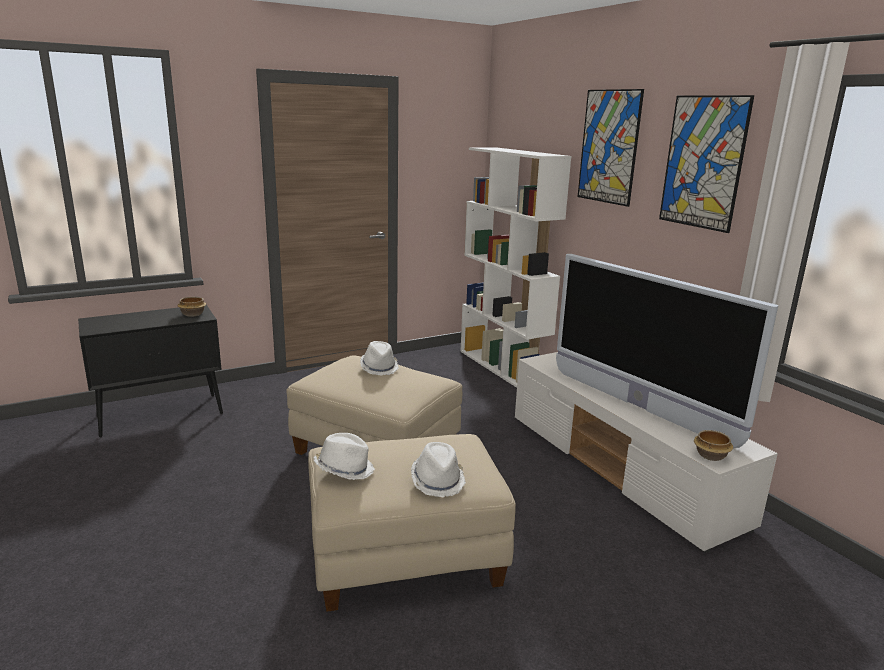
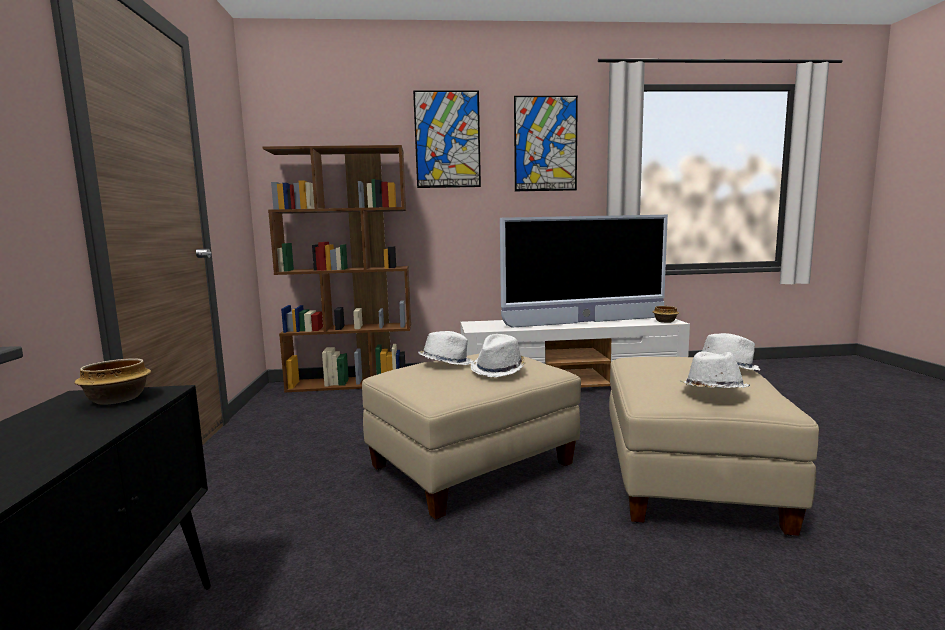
camera: 65 degrees left, 10 degrees down
(371, 386) = (499, 369): none -> white hat
(503, 367) = (352, 383): white bookcase -> brown bookcase

